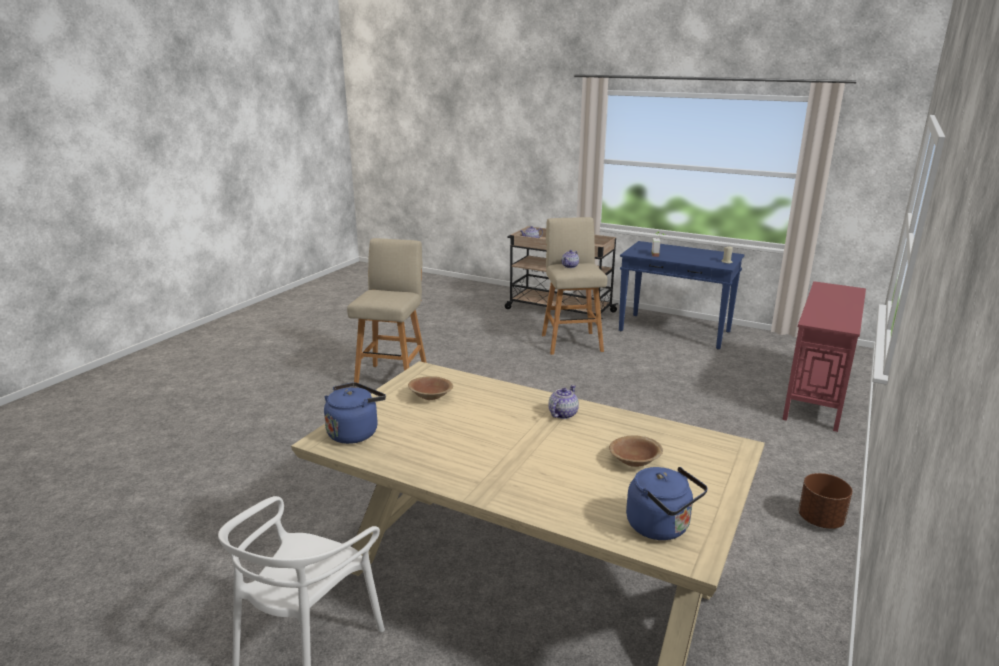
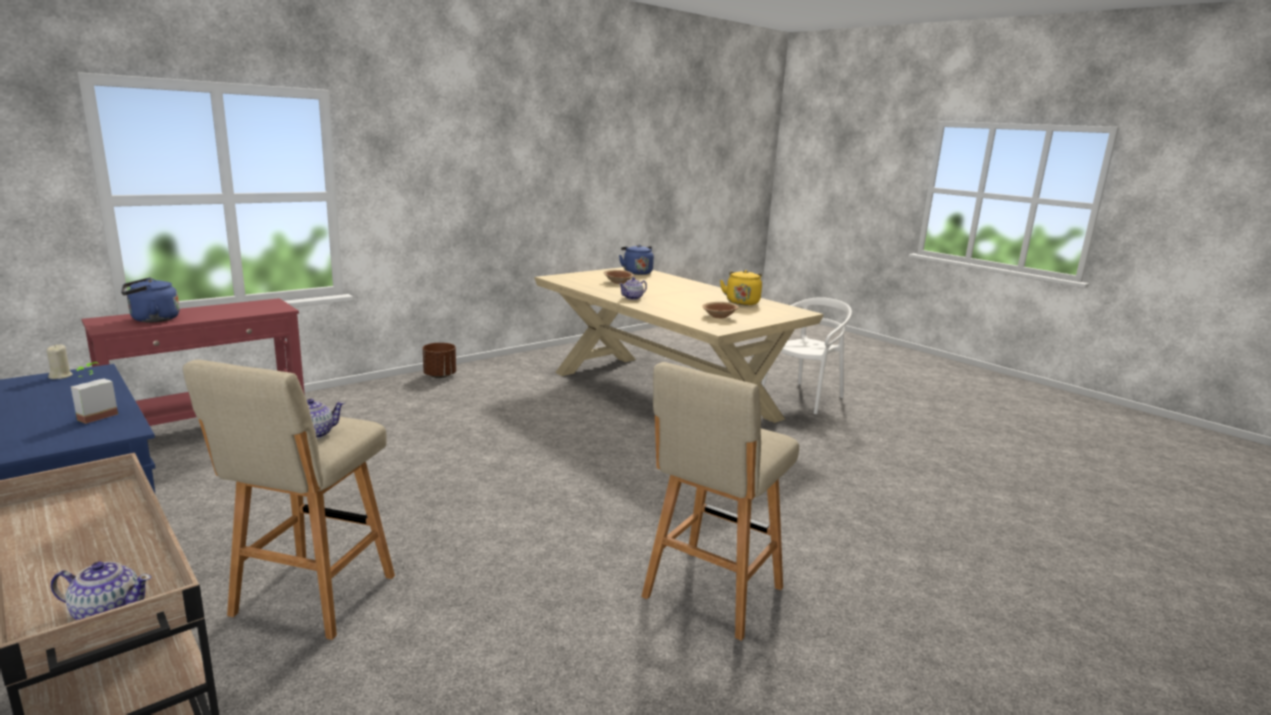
camera: 160 degrees left, 5 degrees down
(355, 432) = (780, 311): blue kettle -> blue kettle (152, 319)
(413, 447) = (742, 302): none -> yellow kettle

